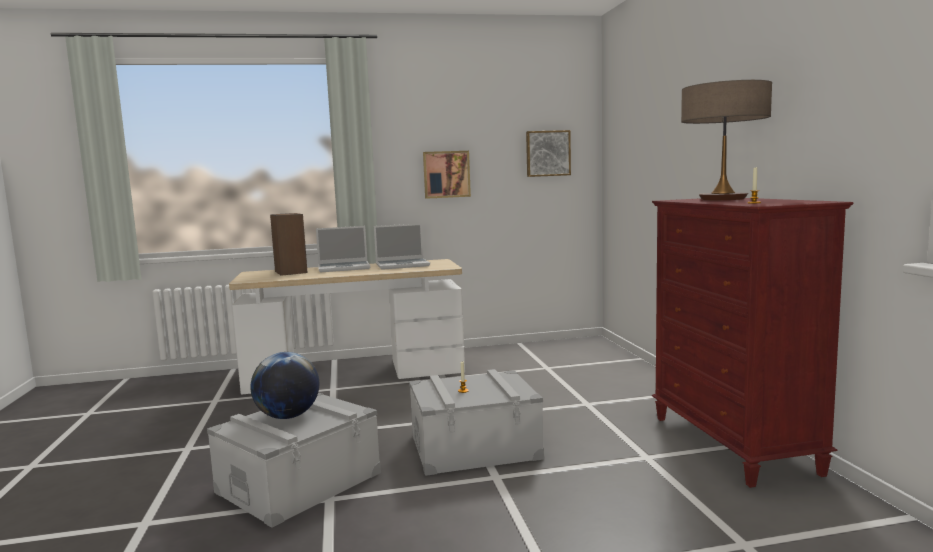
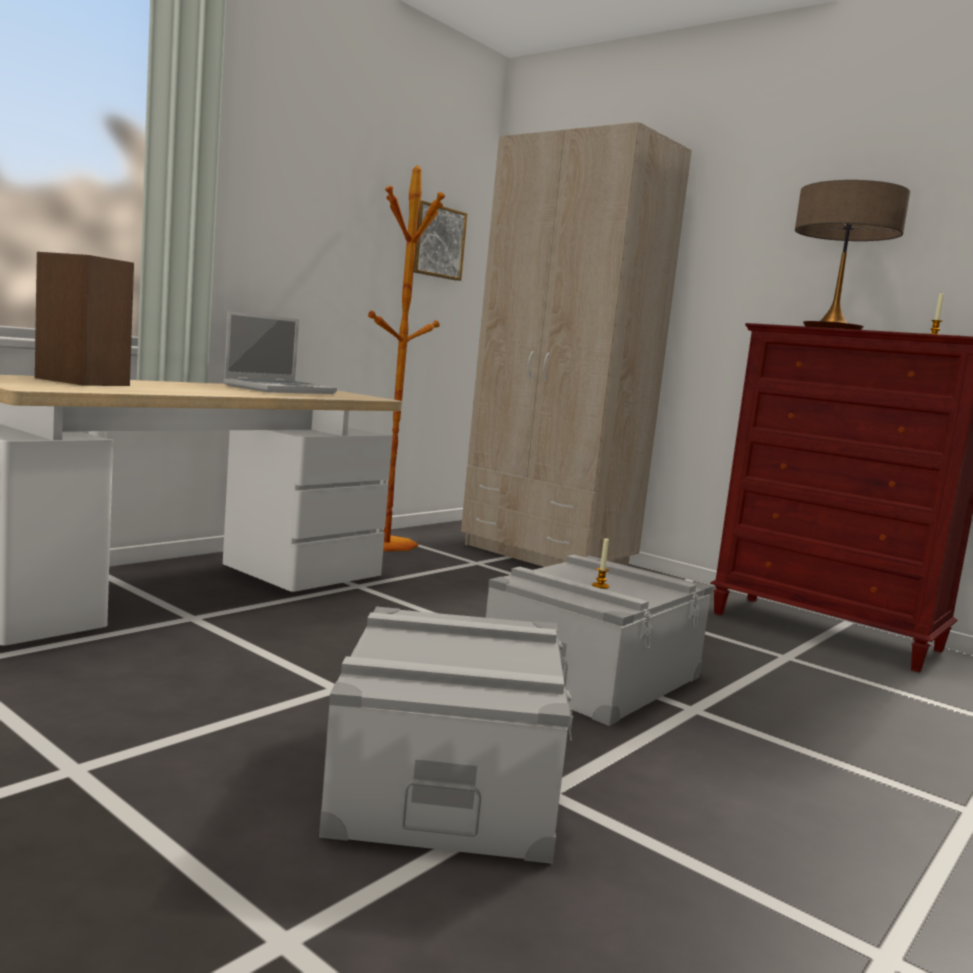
camera: 40 degrees left, 0 degrees up
(288, 416) = (439, 650): globe -> none
(344, 268) = (179, 384): laptop -> none
(446, 174) = (309, 243): picture -> none
(511, 351) = (386, 543): none -> orange clothes rack
(610, 365) = (548, 556): none -> beige wardrobe

